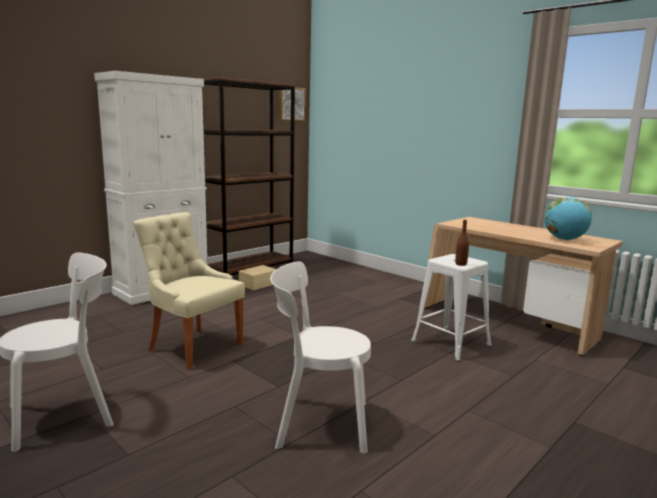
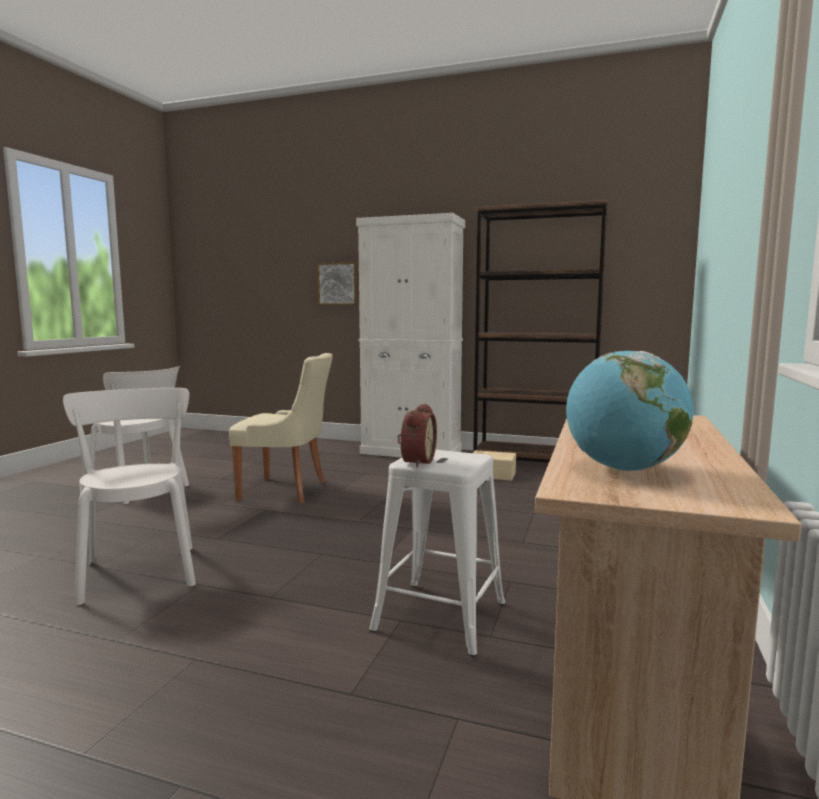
camera: 65 degrees right, 5 degrees down
(193, 346) = (286, 490): beige chair -> beige chair turned 90 degrees clockwise
(291, 104) = (652, 231): picture -> picture (338, 284)
(461, 264) = (415, 462): brown bottle -> alarm clock

